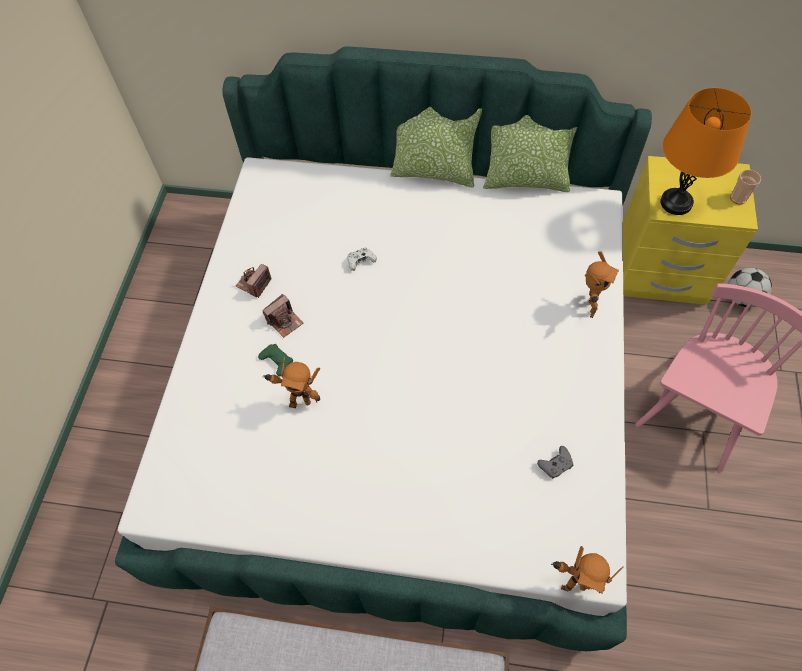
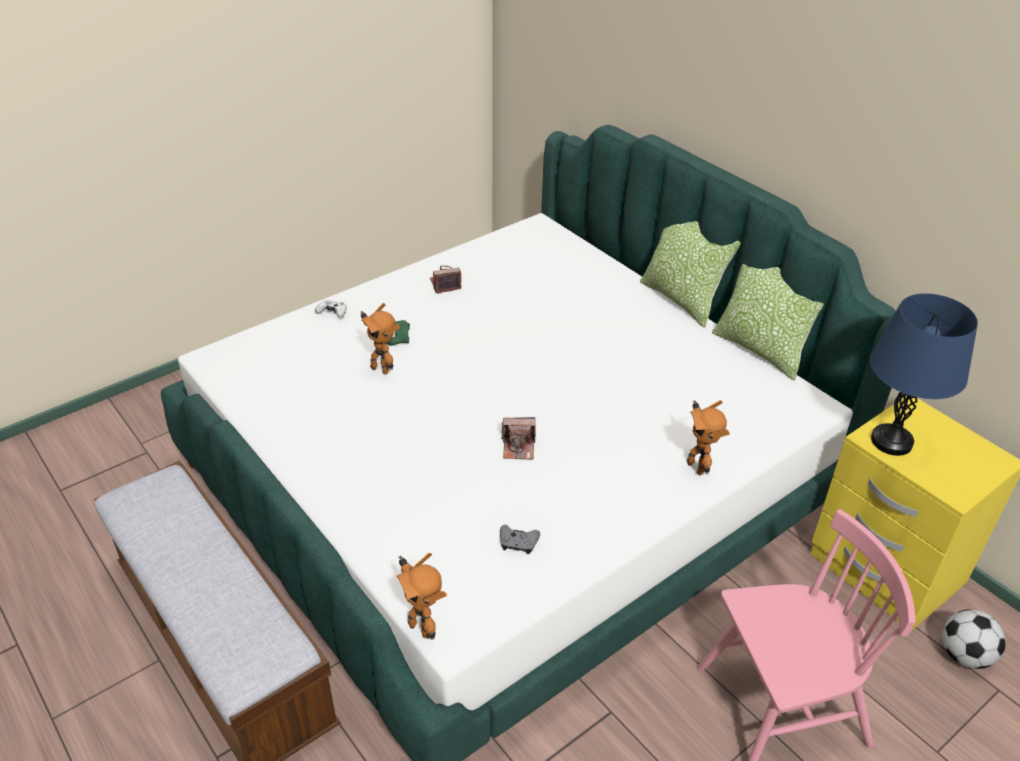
camera: 40 degrees right, 20 degrees down
(285, 321) = (436, 318): camera -> camera (519, 447)
(361, 261) = (541, 318): white game controller -> white game controller (333, 313)
(588, 309) = (697, 466): toy robot -> toy robot turned 105 degrees clockwise
(676, 203) = (891, 441): orange table lamp -> blue table lamp
(738, 198) = (972, 479): cup -> none

